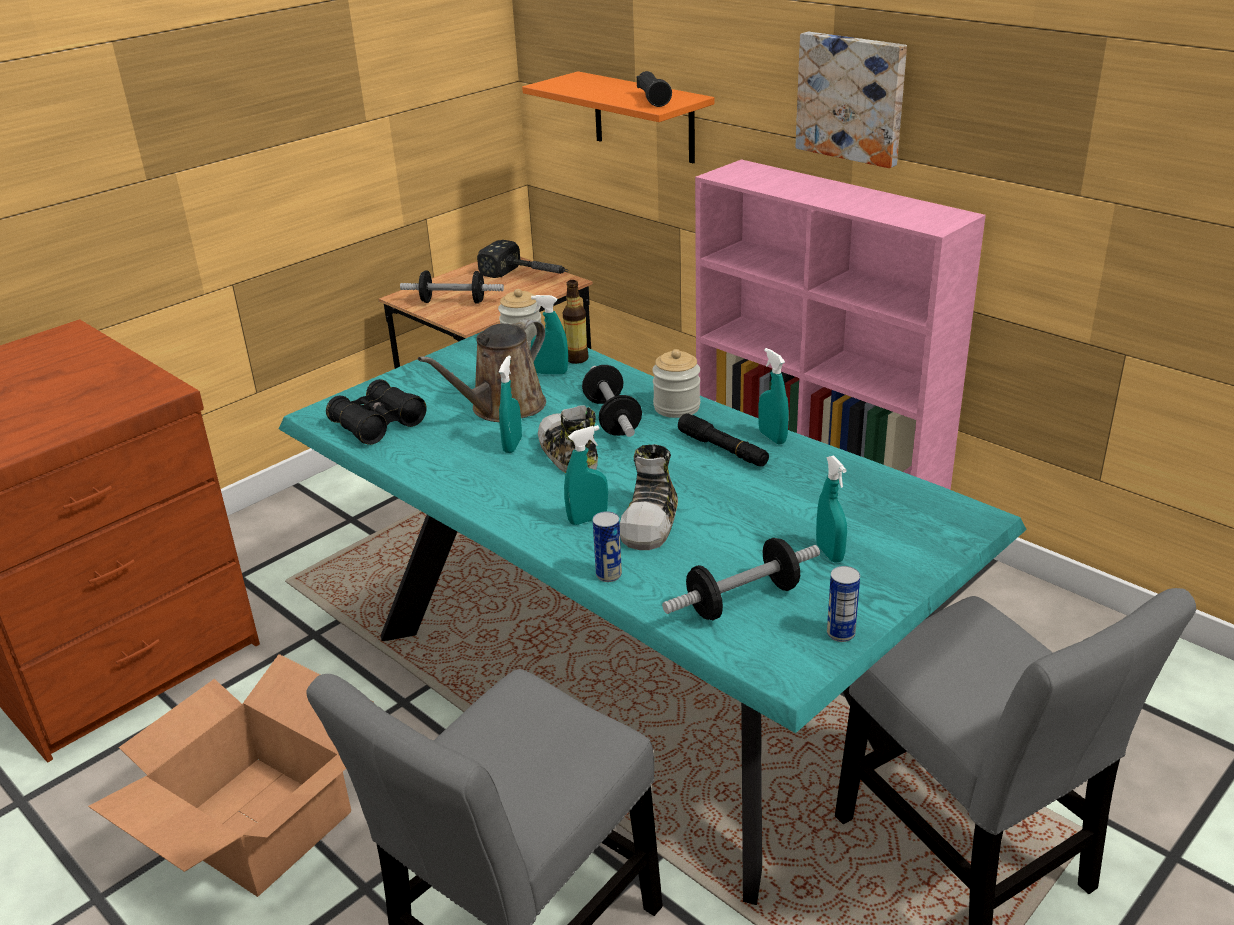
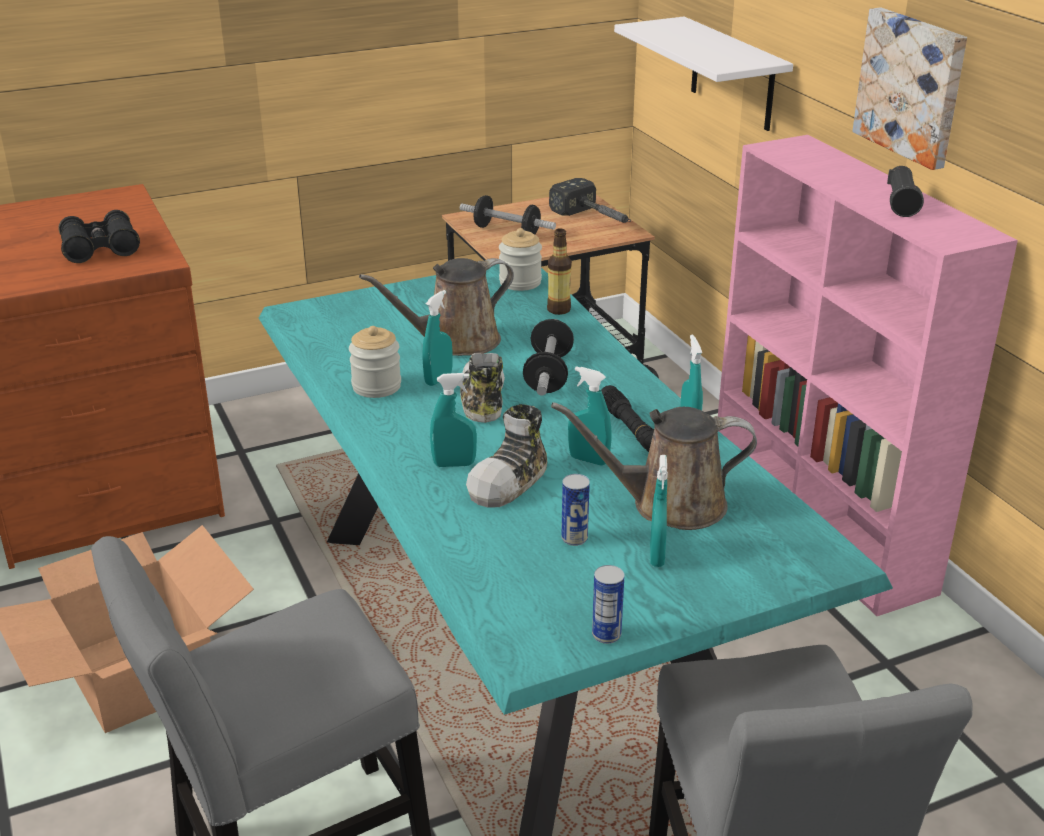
camera: 20 degrees right, 0 degrees up
(378, 424) = (336, 332): black binoculars -> black binoculars (100, 249)
(551, 373) = (524, 318): turquoise spray bottle -> turquoise spray bottle (588, 460)
(608, 575) = (434, 520): can -> can (574, 538)
(643, 117) = (732, 74): orange shelf -> white shelf
(653, 99) = (726, 57): black flashlight -> black flashlight (901, 203)
(676, 407) = (618, 378): jar -> jar (376, 386)
(742, 600) = (538, 577): dumbbell -> none
(805, 506) = (669, 504): none -> brown watering can

